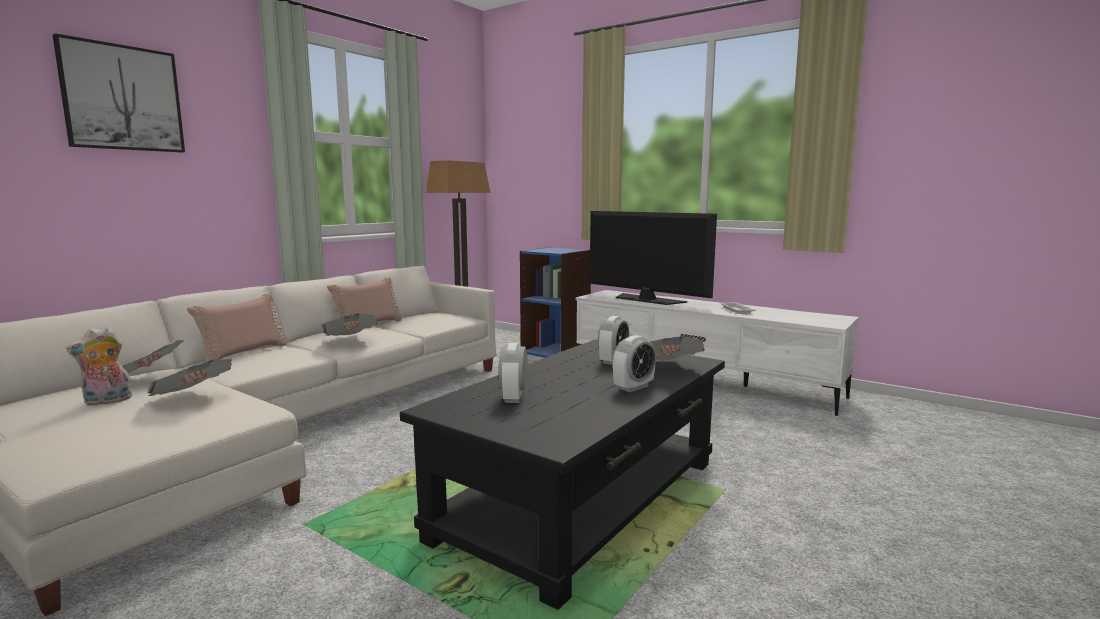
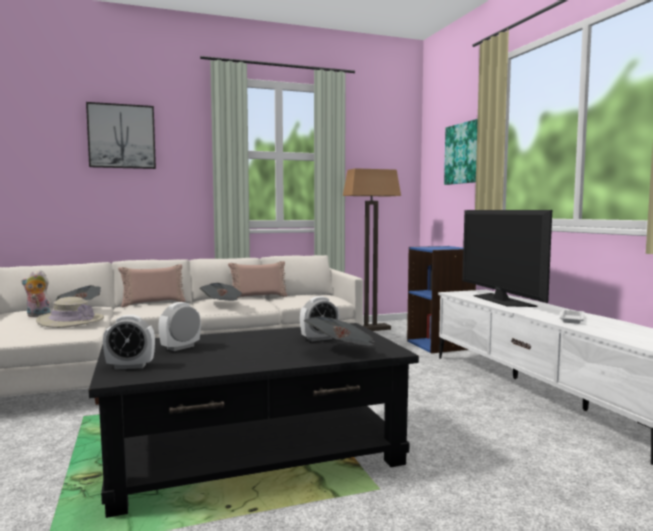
camera: 35 degrees right, 5 degrees down
(192, 398) = (70, 321): newspaper -> beige hat
(555, 148) = (464, 153): none -> picture
(633, 387) = (275, 358): alarm clock -> alarm clock (130, 366)

